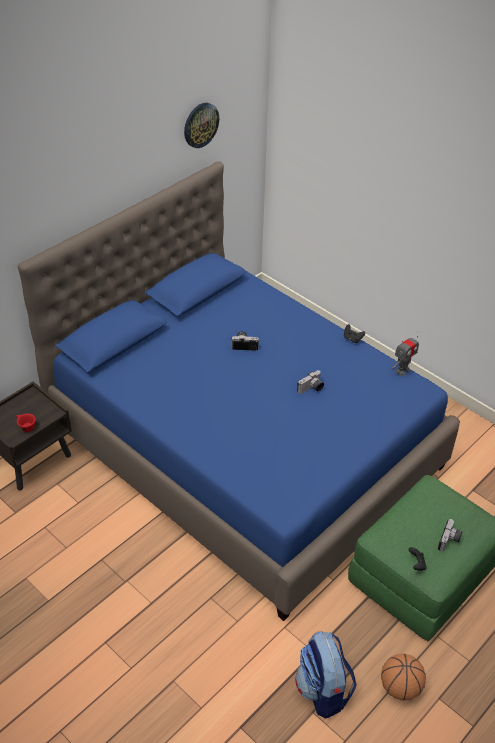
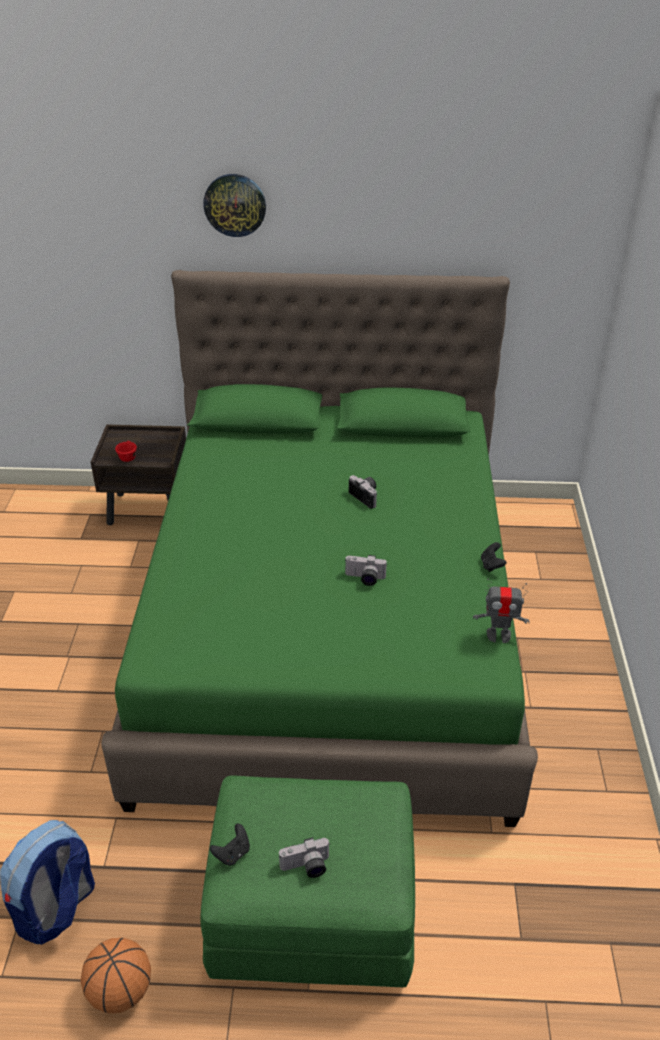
camera: 50 degrees right, 5 degrees down
(200, 125) = (491, 215): wall clock -> wall clock (235, 205)
(245, 445) = (330, 630): blue bed -> green bed

